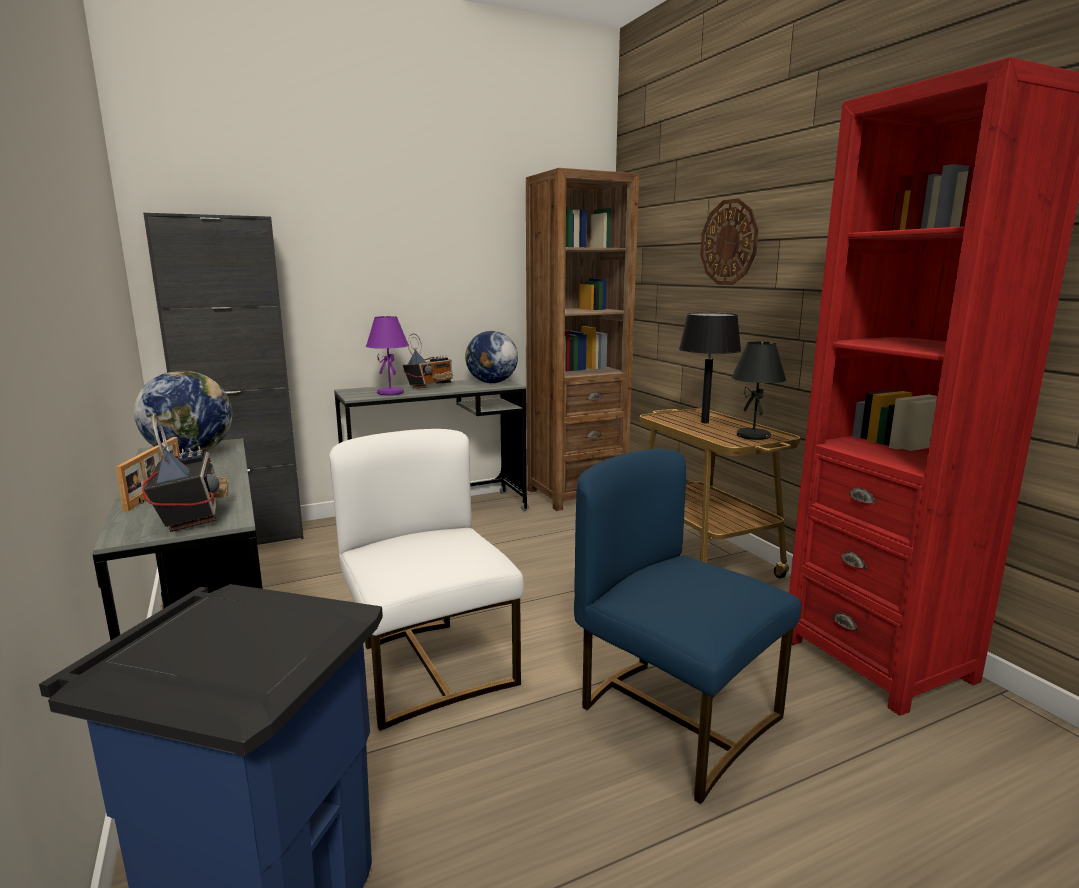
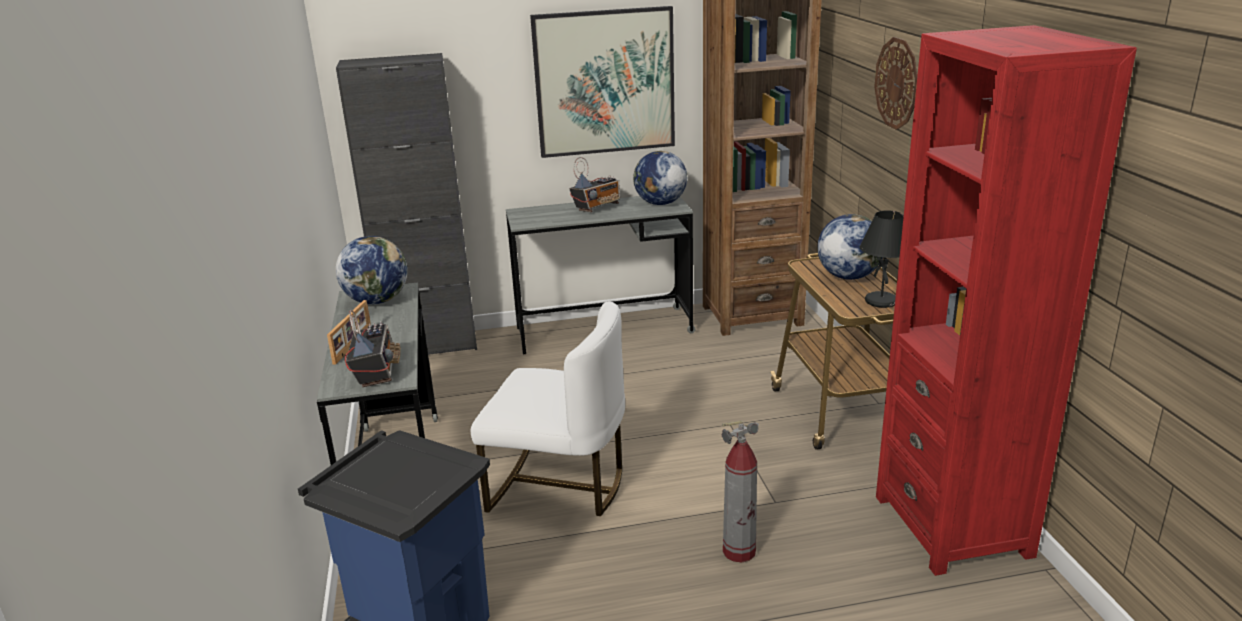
camera: 15 degrees right, 10 degrees up
(391, 393) = (556, 218): purple table lamp -> none
(429, 667) = (559, 486): white chair -> white chair turned 120 degrees clockwise
(434, 265) = (604, 82): none -> picture
(674, 717) = (739, 551): blue chair -> fire extinguisher
(704, 422) = (848, 276): black table lamp -> globe

